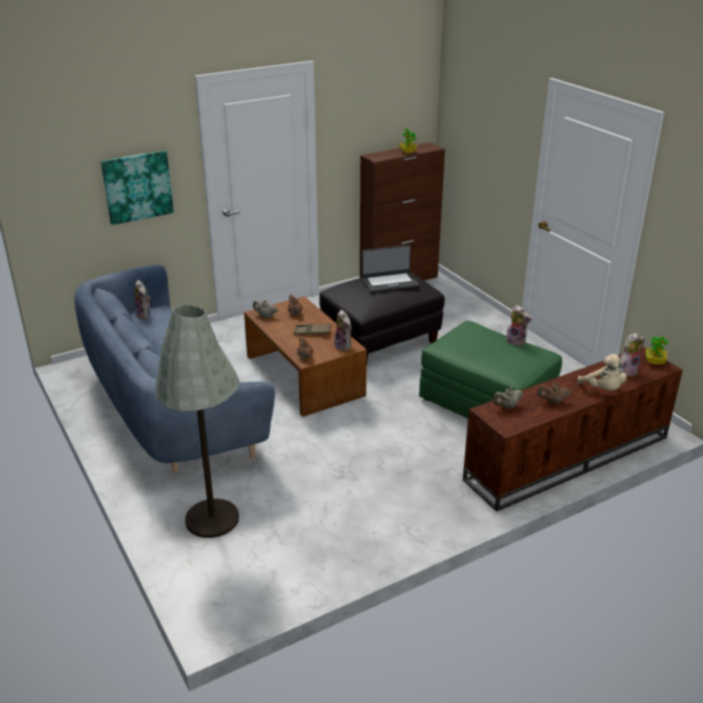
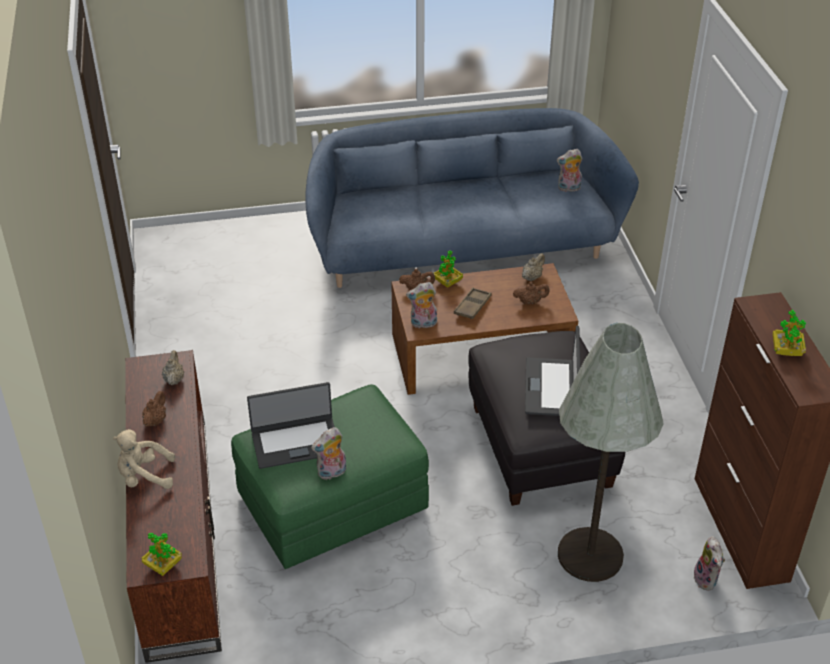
camera: 110 degrees right, 10 degrees up
(137, 186) = (652, 74): picture -> none
(212, 519) = (265, 250): grey floor lamp -> grey floor lamp (590, 555)
(289, 345) = (448, 282): none -> potted plant
(505, 359) = (296, 442): none -> laptop
(626, 371) = (164, 522): plush toy -> plush toy (707, 580)

